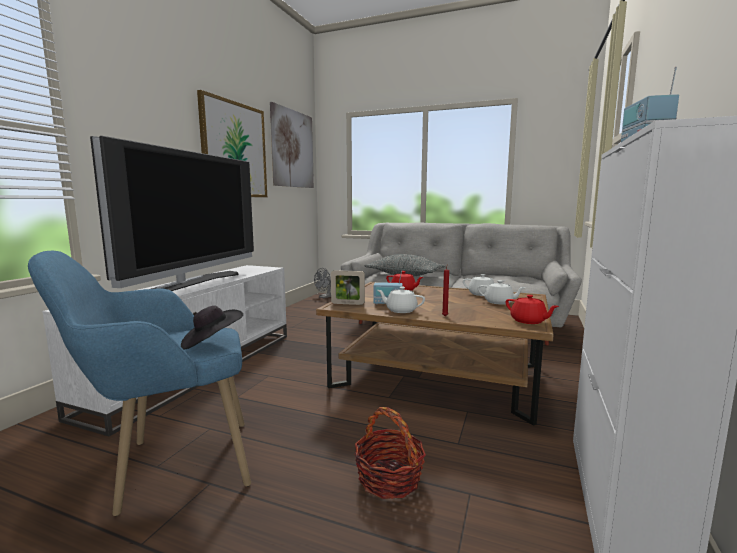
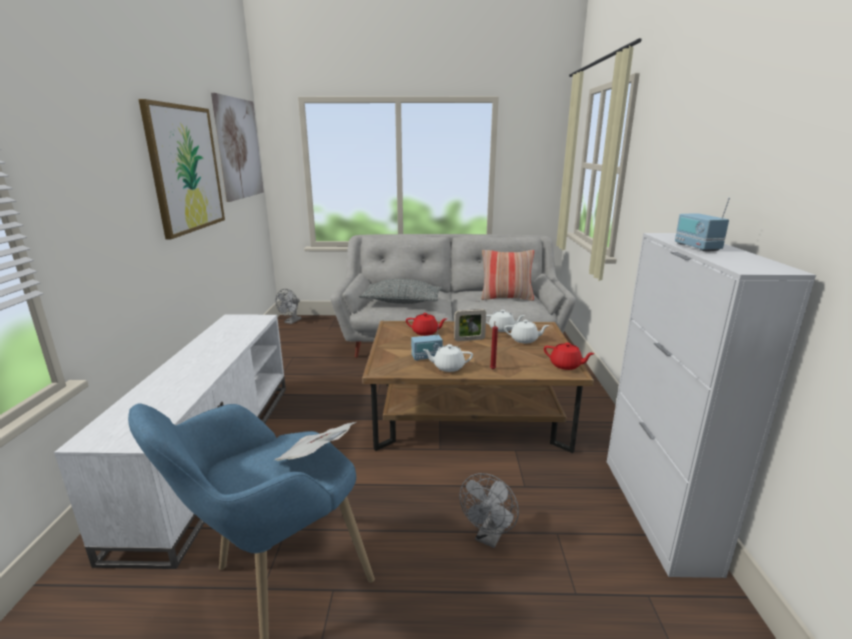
camera: 20 degrees left, 10 degrees up
(189, 285) = (196, 368): television -> none
(211, 343) = (317, 459): black hat -> newspaper
(348, 303) = (388, 364): picture frame -> picture frame (469, 339)
(389, 478) = (489, 537): basket -> grey fan
(509, 279) = (506, 298): none -> pillow

